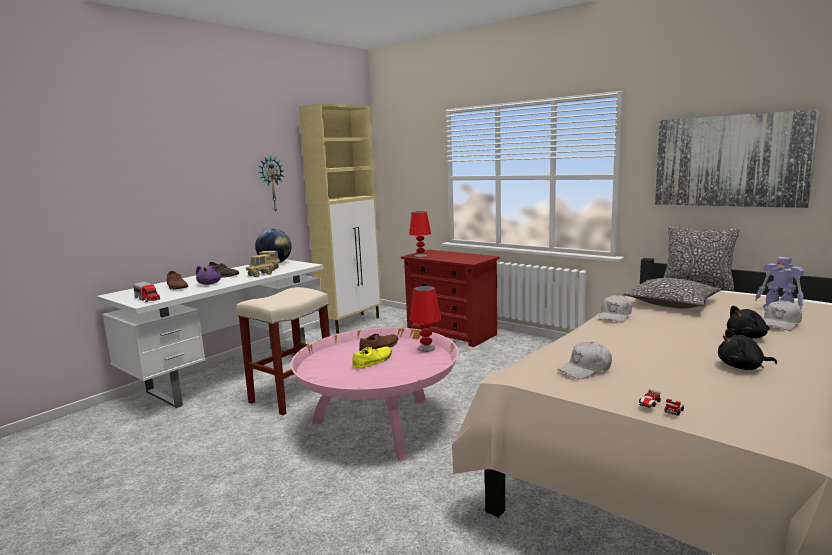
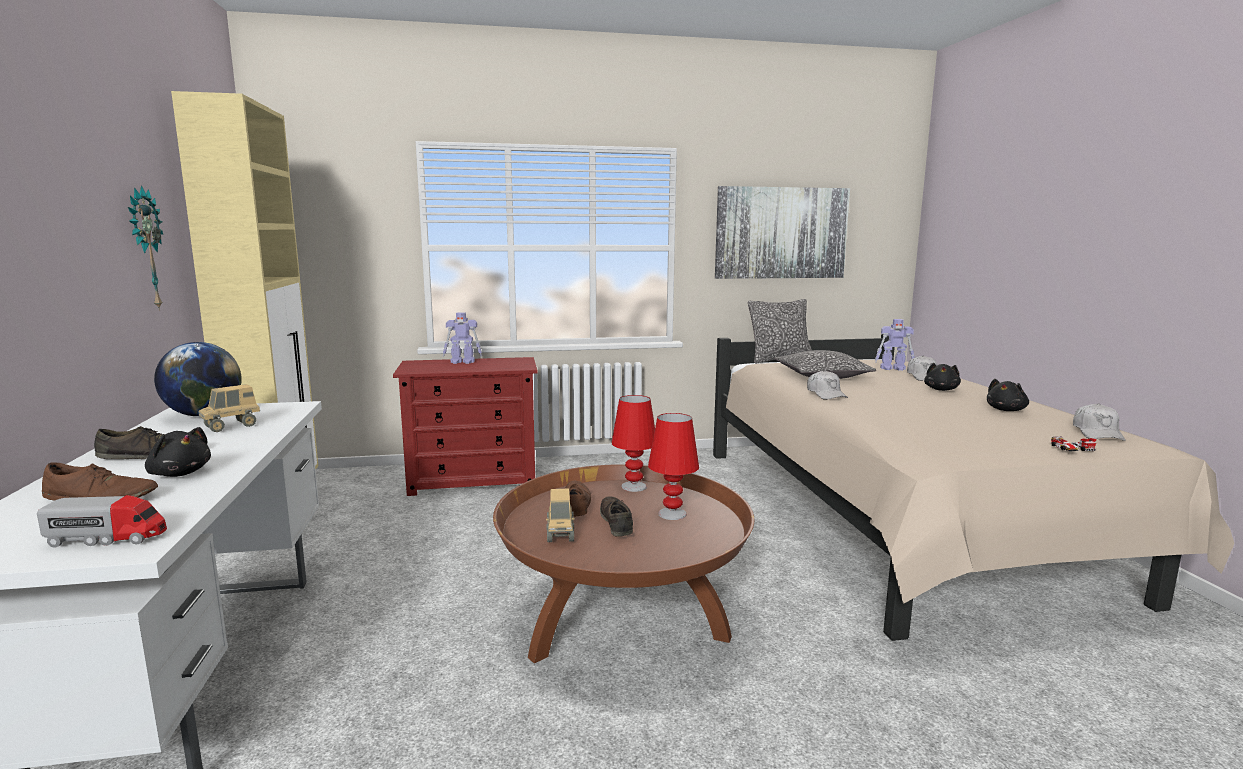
camera: 50 degrees left, 0 degrees up
(209, 284) = (179, 473): purple plush toy -> black plush toy
(260, 275) = (251, 436): toy truck -> toy truck (560, 534)
(291, 396) = (415, 646): beige stool -> none
(373, 361) = (616, 522): yellow shoe -> brown shoe
(379, 424) = (622, 617): pink coffee table -> brown coffee table
(420, 255) = (424, 369): red table lamp -> red table lamp (672, 514)
(452, 254) = (463, 362): none -> toy robot
(585, 369) = (957, 439): white cap -> white cap (1097, 433)

